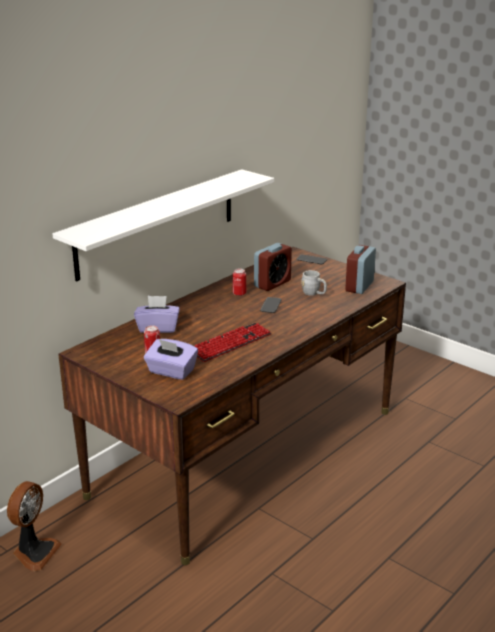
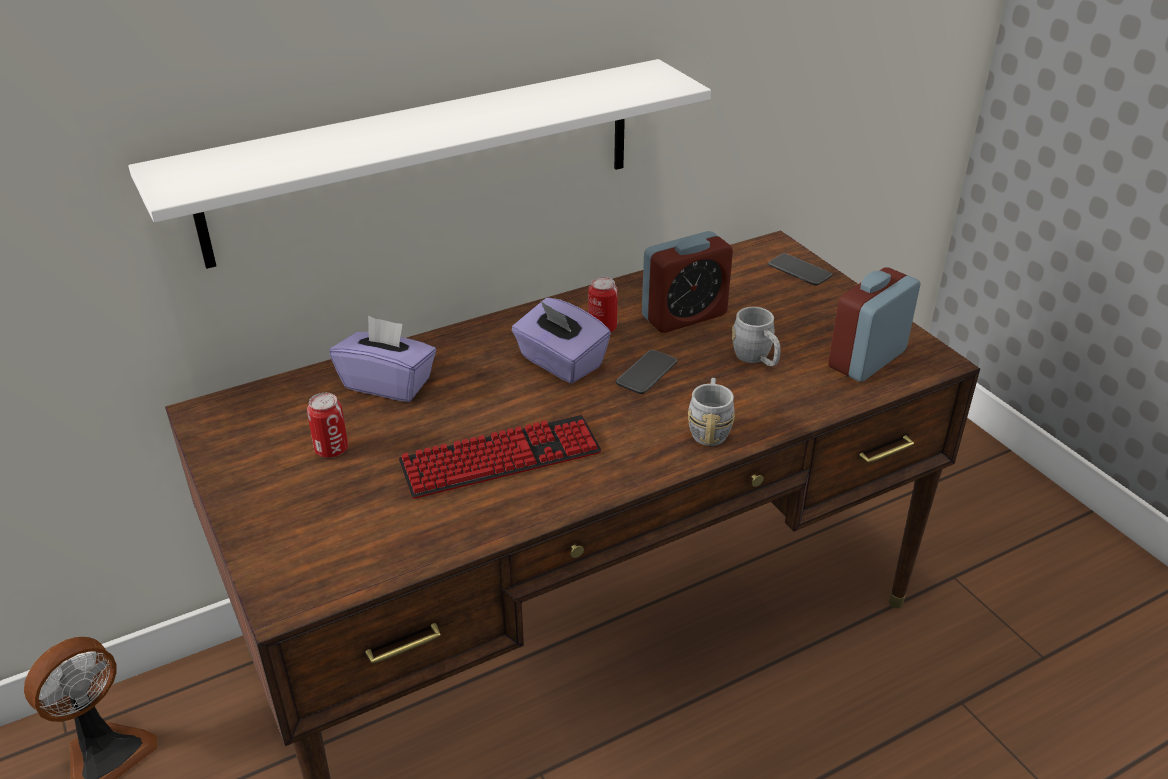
camera: 20 degrees right, 10 degrees up
(171, 371) = (332, 509): purple tissue box -> purple tissue box (560, 362)
(310, 319) = (709, 428): none -> grey mug

